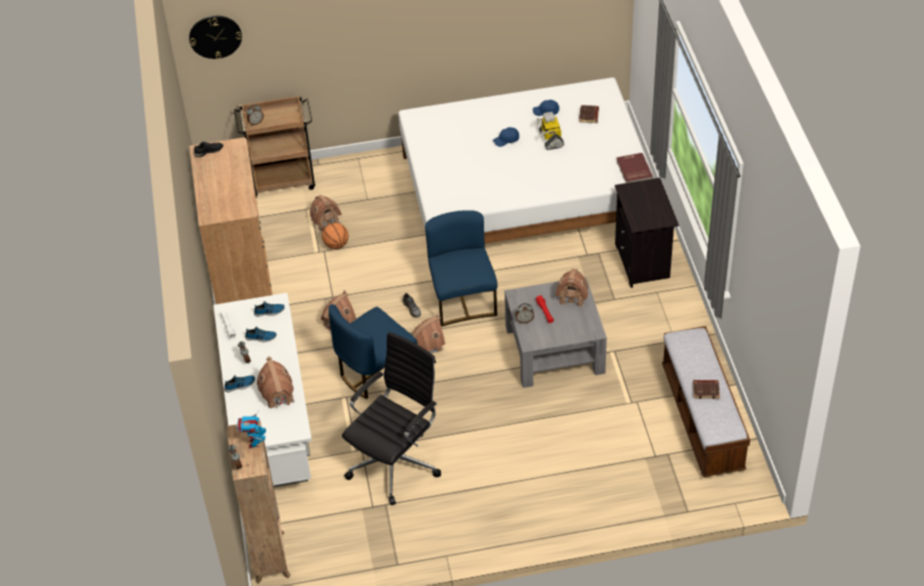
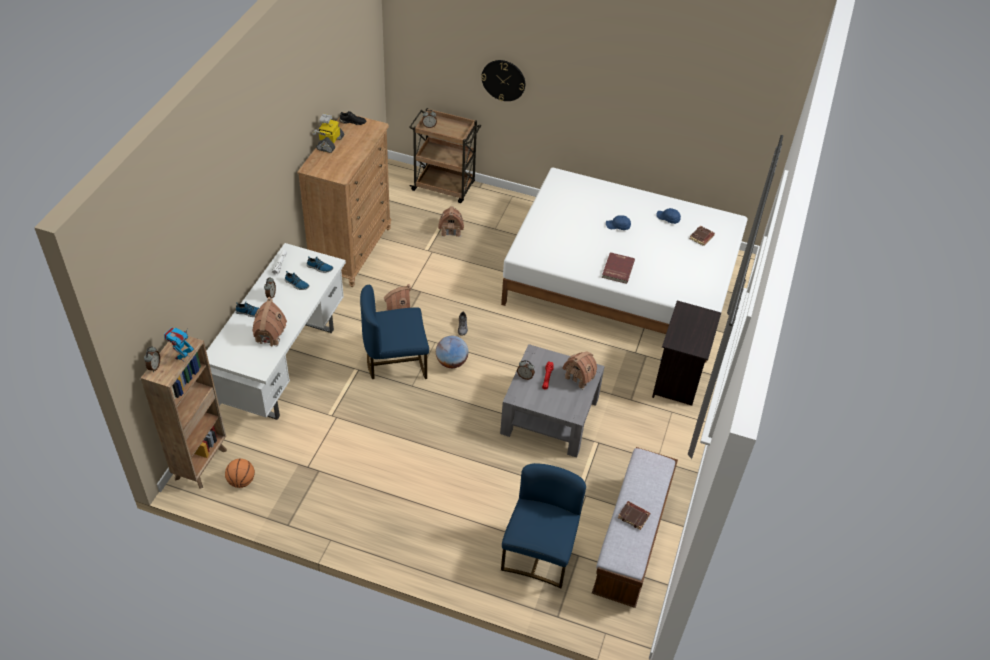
camera: 25 degrees right, 0 degrees up
(215, 36) = (418, 39): wall clock -> wall clock (503, 80)
(336, 245) = (444, 251): basketball -> basketball (241, 481)
(396, 462) = (354, 441): black office chair -> none
(428, 346) = (451, 362): toy house -> globe
(462, 300) = (507, 339): blue chair -> blue chair (539, 553)
(550, 139) = (655, 241): toy robot -> toy robot (329, 143)
(633, 170) = (706, 297): red book -> red book (617, 269)

